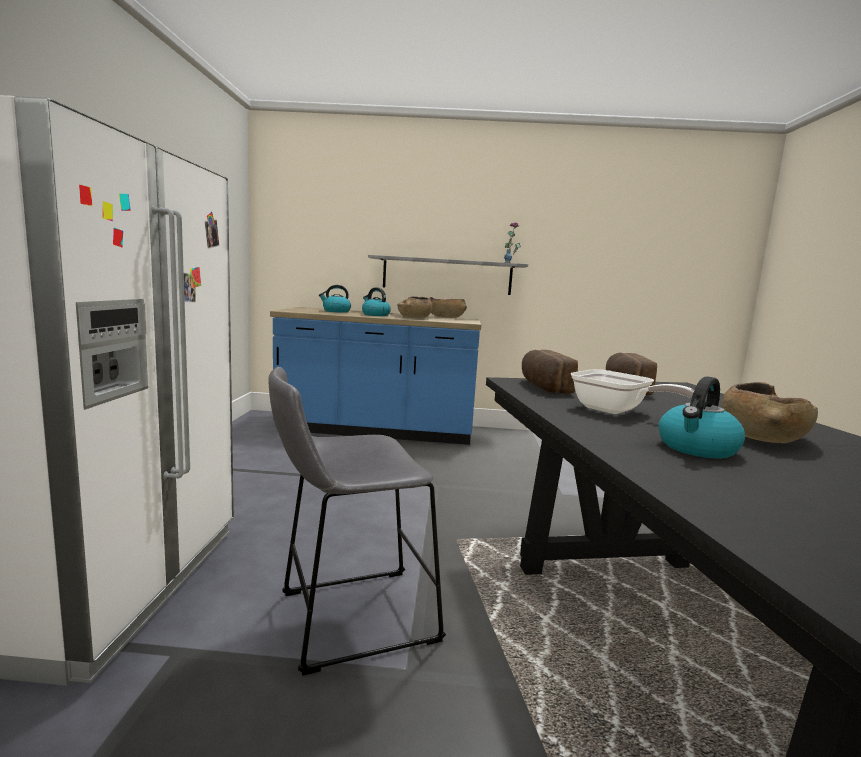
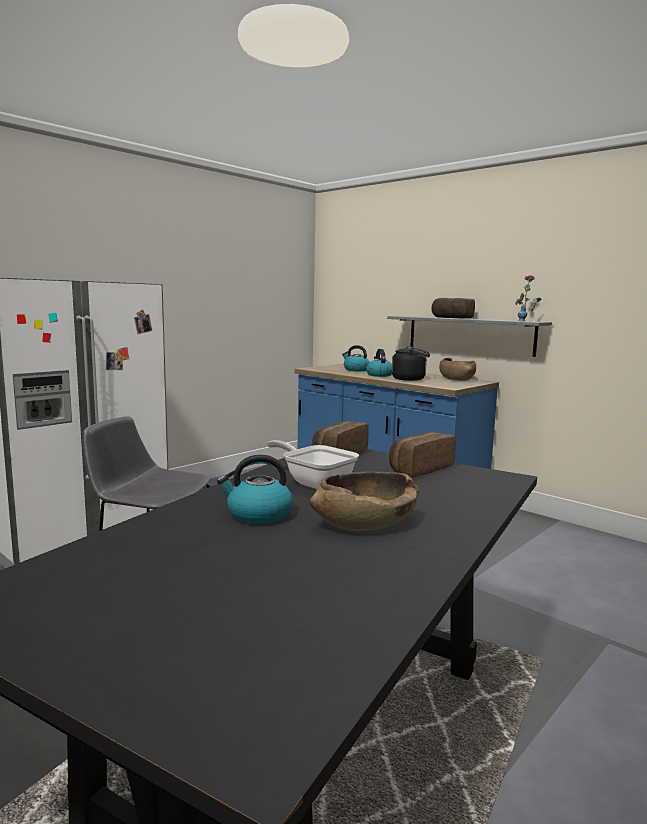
camera: 40 degrees right, 0 degrees up
(415, 317) = (411, 379): brown bowl -> black kettle
(436, 258) = (450, 318): none -> bread
(615, 411) = (314, 482): frying pan -> frying pan turned 135 degrees clockwise

